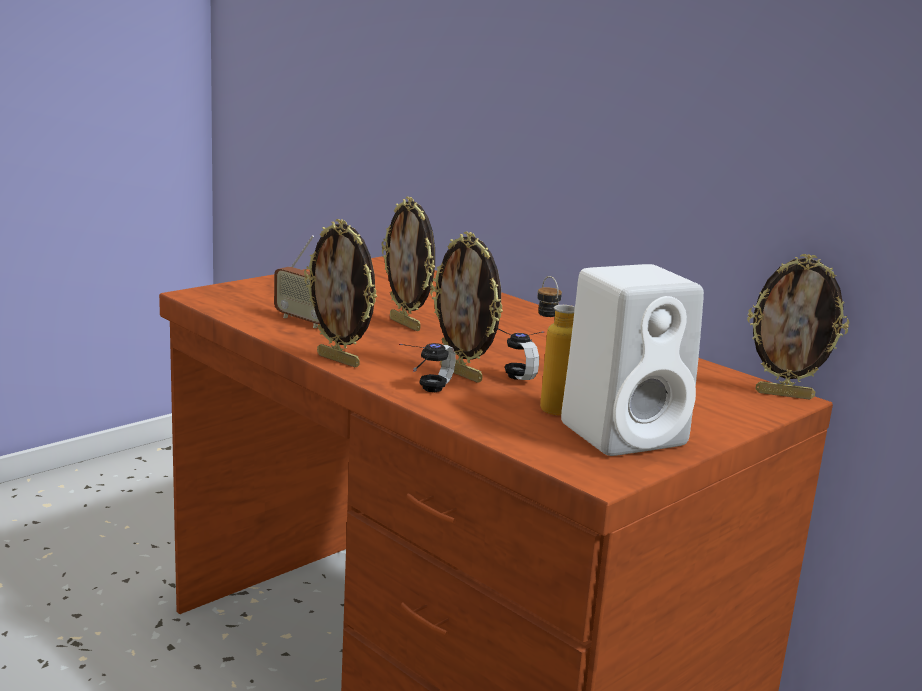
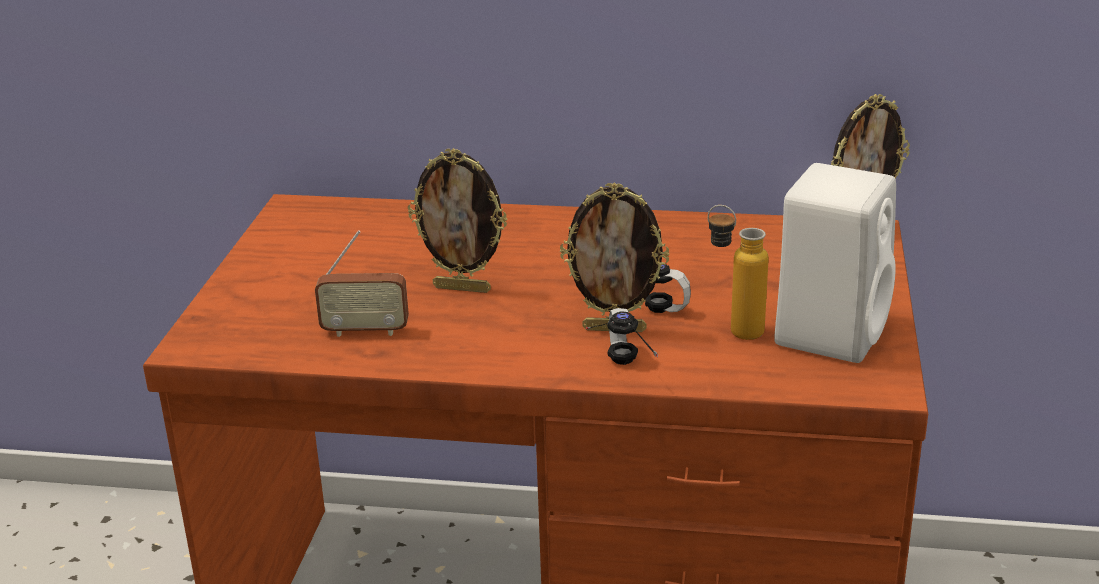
camera: 35 degrees left, 10 degrees up
(339, 360) = (489, 366): picture frame -> none

